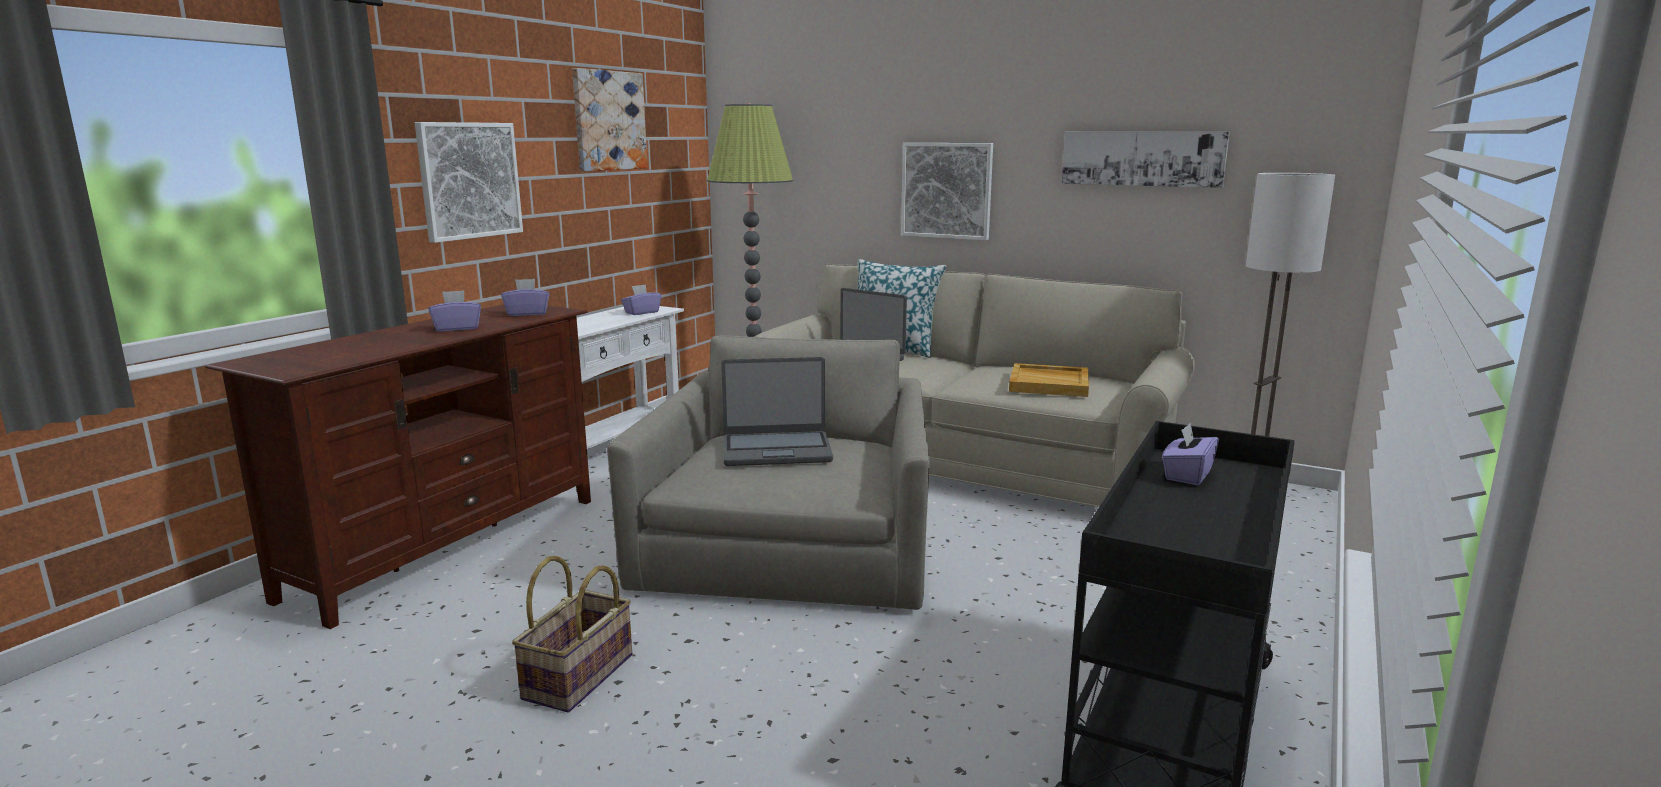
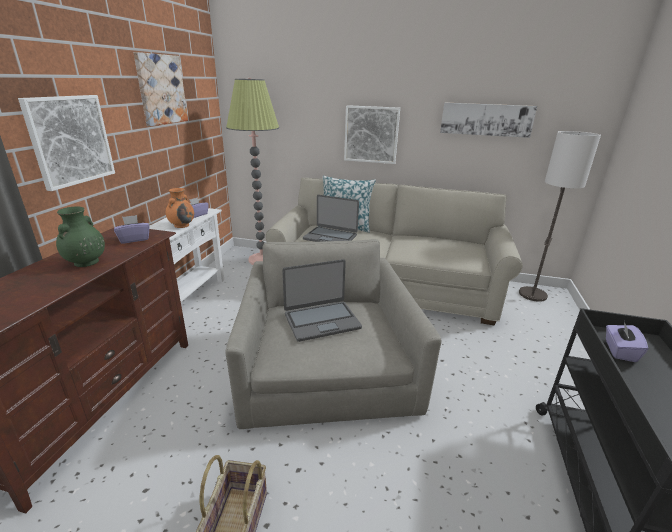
camera: 15 degrees left, 10 degrees up
(457, 328) = (86, 262): purple tissue box -> green vase
(612, 321) = (182, 225): none -> orange vase
(1050, 384) = (444, 250): beige tray -> none

